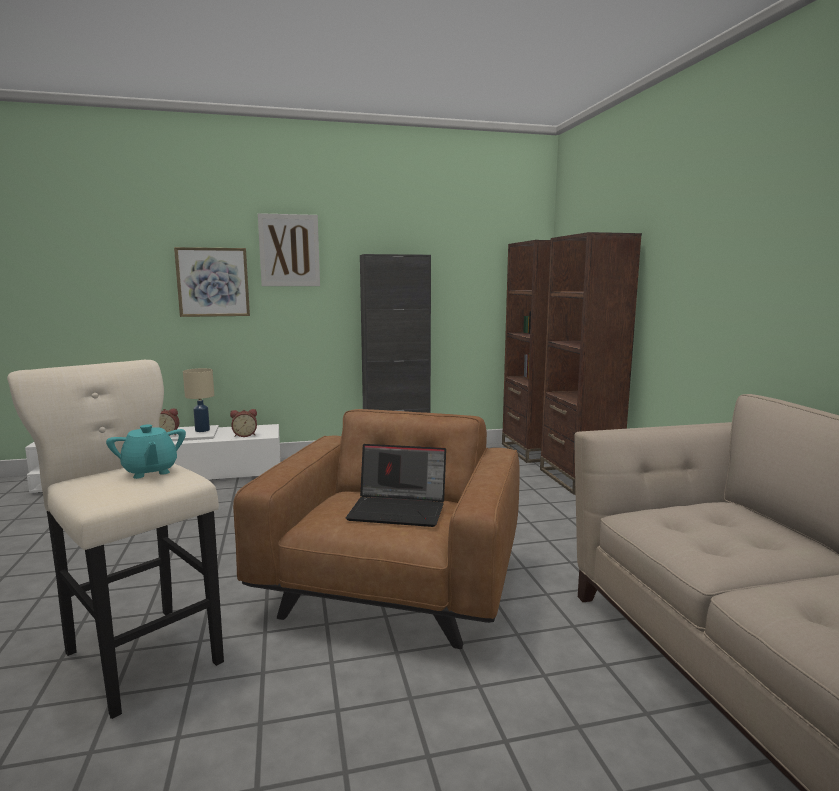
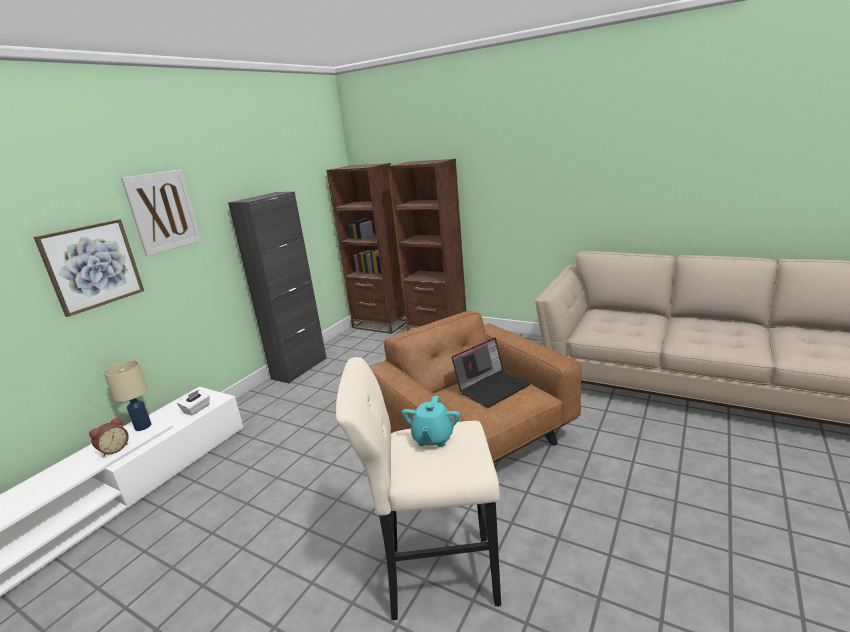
camera: 45 degrees left, 10 degrees up
(150, 471) = (433, 438): turquoise teapot -> turquoise teapot turned 90 degrees clockwise
(245, 435) = (197, 409): alarm clock -> white tissue box

